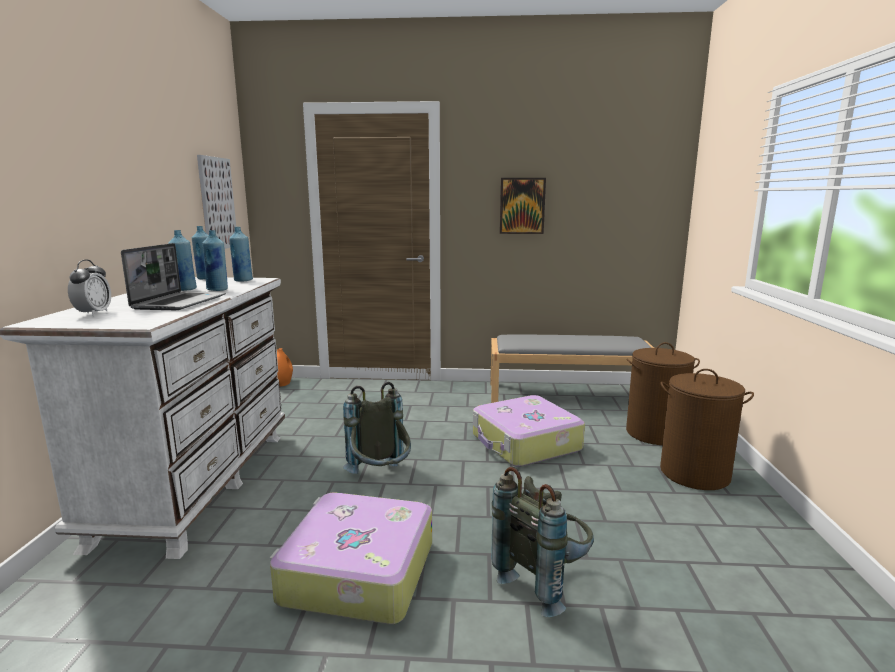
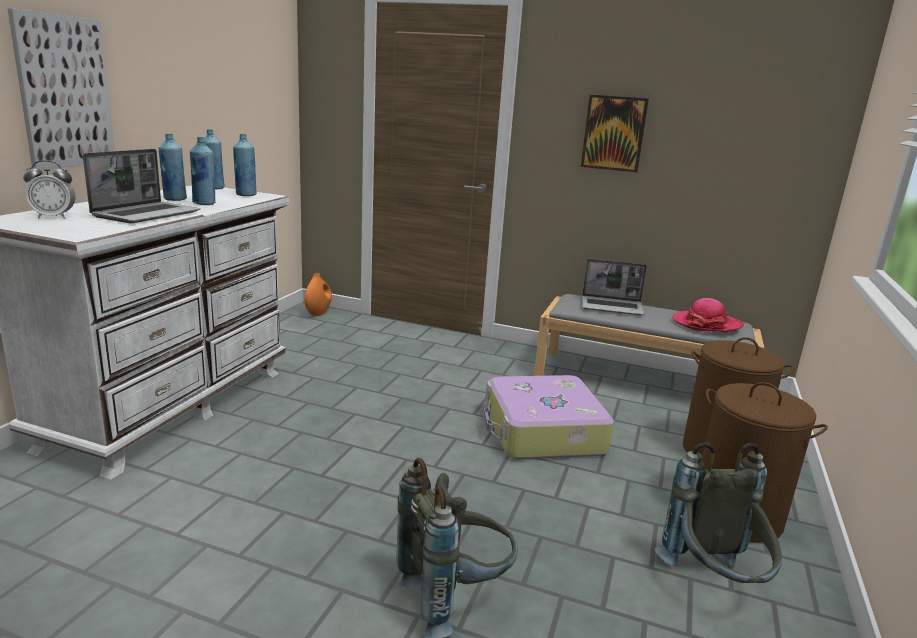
camera: 15 degrees right, 5 degrees up
(93, 313) = (54, 217): alarm clock -> alarm clock turned 60 degrees clockwise
(217, 203) = (254, 103): picture -> picture (65, 92)
(356, 572) = (263, 535): suitcase -> none
(381, 478) = (352, 439): grey backpack -> grey backpack (715, 583)
(542, 339) = (612, 307): none -> laptop
(614, 341) = (706, 324): none -> hat

